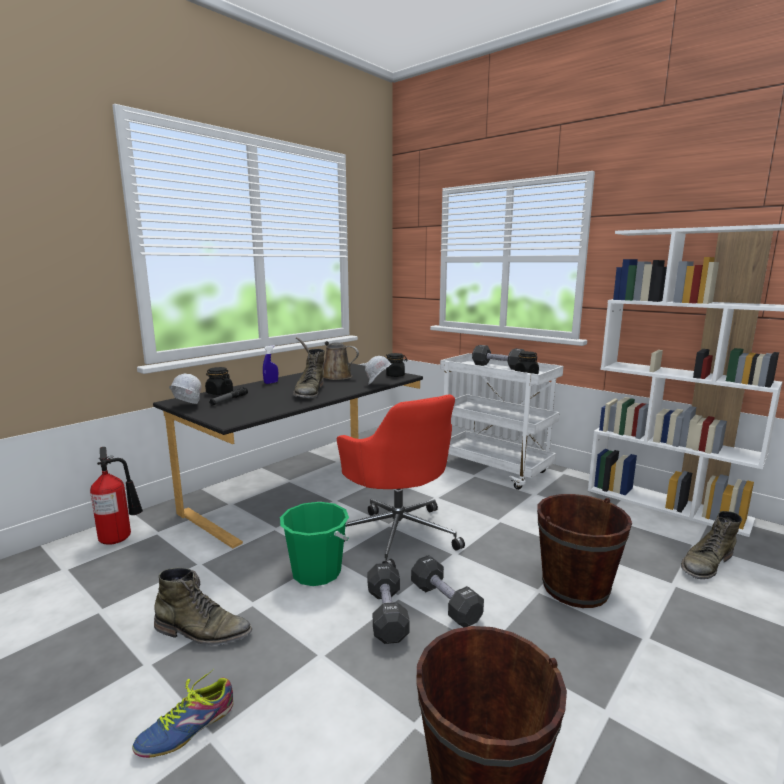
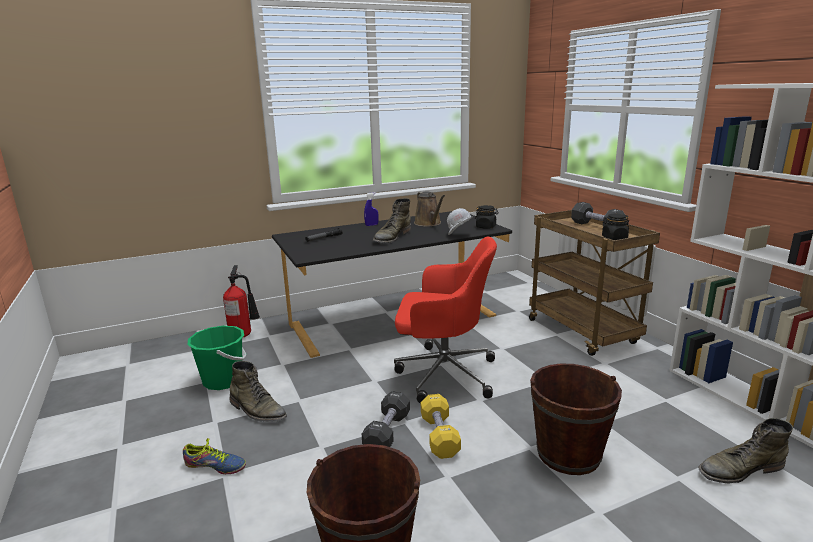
camera: 25 degrees right, 5 degrees up
(186, 407) = (289, 241): white hard hat -> none
(187, 728) = (215, 465): shoe -> shoe turned 150 degrees counterclockwise
(219, 393) = (324, 231): black jar -> none
(317, 572) = (358, 389): green bucket -> green bucket (223, 380)
(333, 376) = (429, 223): brown watering can -> brown watering can turned 150 degrees counterclockwise
(398, 534) = (443, 373): red office chair -> red office chair turned 75 degrees counterclockwise
(445, 603) = (439, 436): black dumbbell -> yellow dumbbell
(495, 469) = (583, 332): white cart -> brown cart

